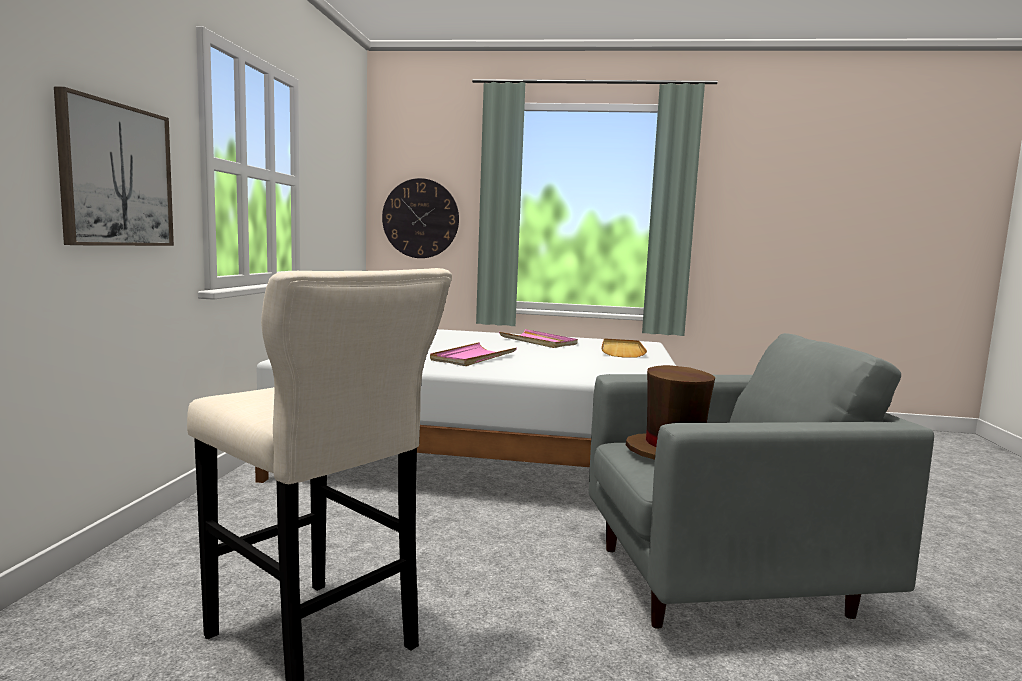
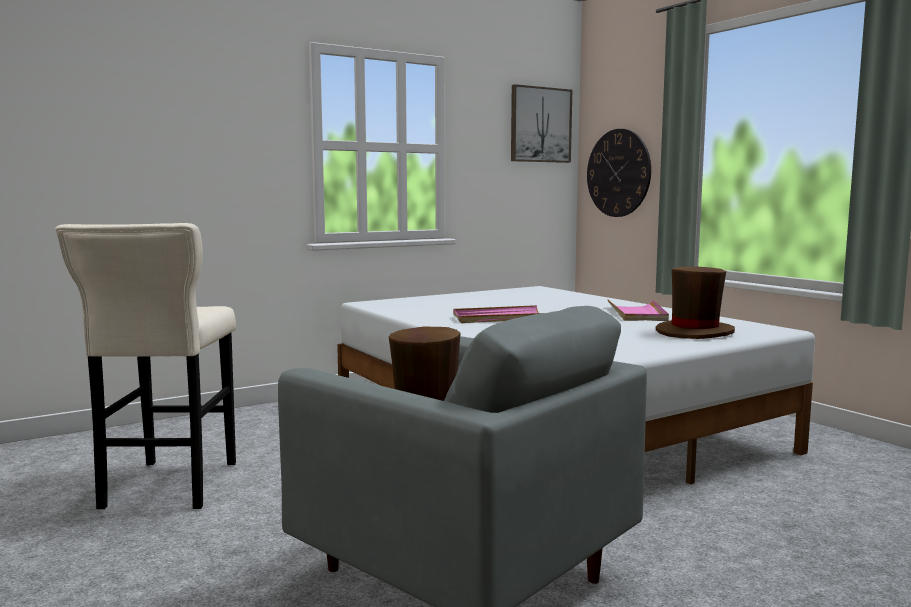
camera: 50 degrees right, 0 degrees up
(116, 175) = (221, 163): picture -> picture (540, 125)
(622, 351) = (695, 332): beige tray -> brown hat

